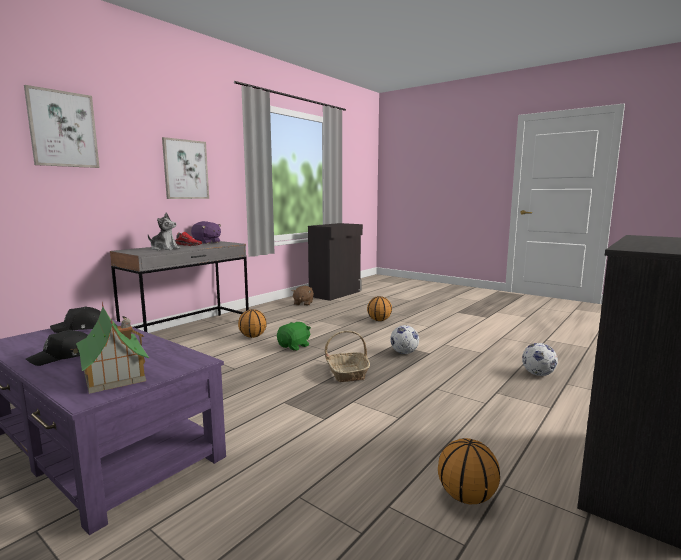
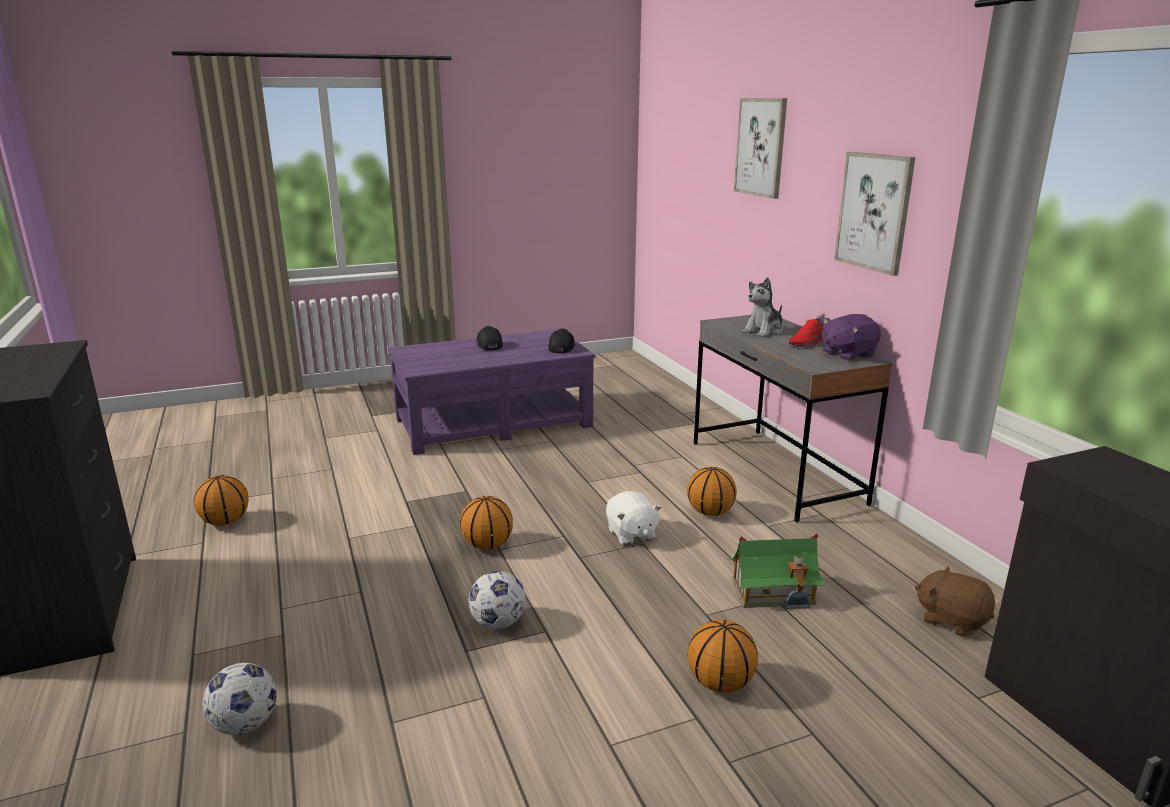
camera: 120 degrees right, 10 degrees up
(113, 373) = (432, 353): toy house -> toy house (773, 592)
(294, 346) = (631, 534): green plush toy -> white plush toy
(347, 373) = (488, 545): basket -> basketball

